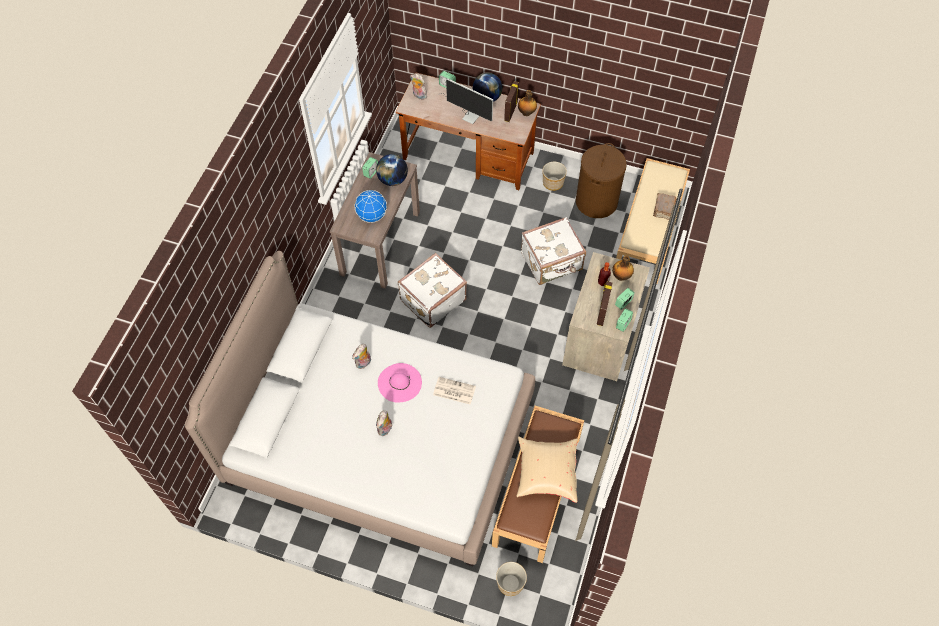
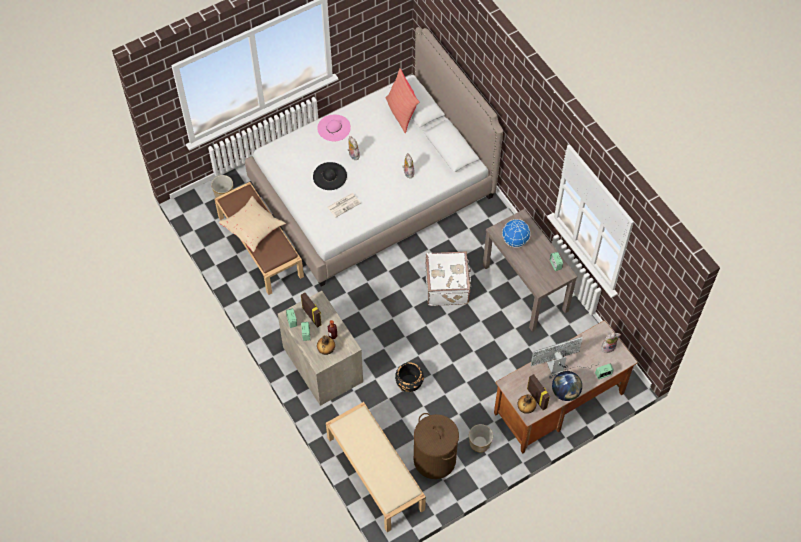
camera: 130 degrees right, 0 degrees up
(289, 425) = (402, 113): none -> red pillow
(393, 180) = (536, 273): globe -> none
(399, 382) = (376, 181): pink hat -> pink hat (334, 128)
(431, 430) = (330, 176): none -> black hat
(552, 262) = (409, 383): white suitcase -> black planter
(663, 209) = (366, 459): brown book -> none

